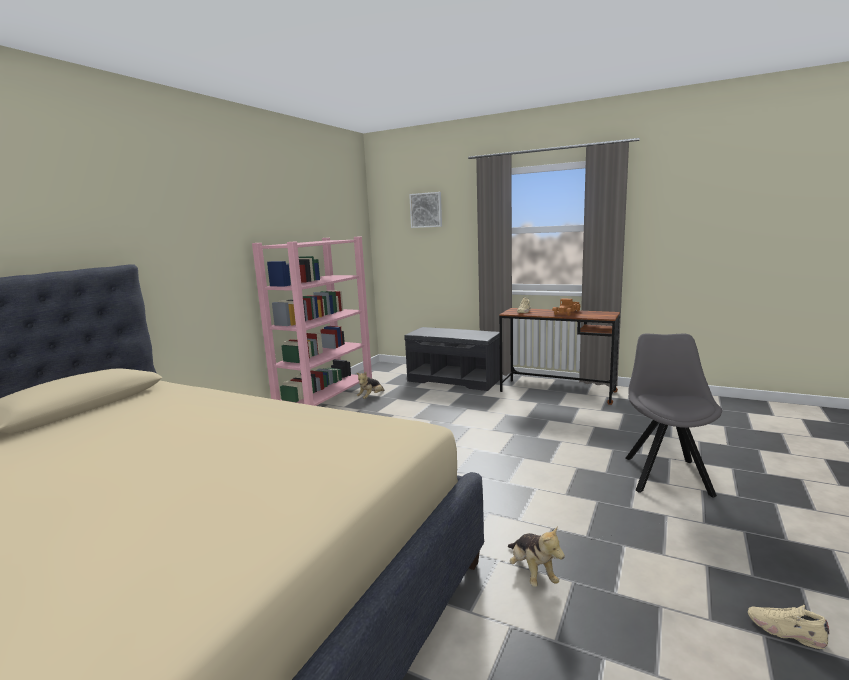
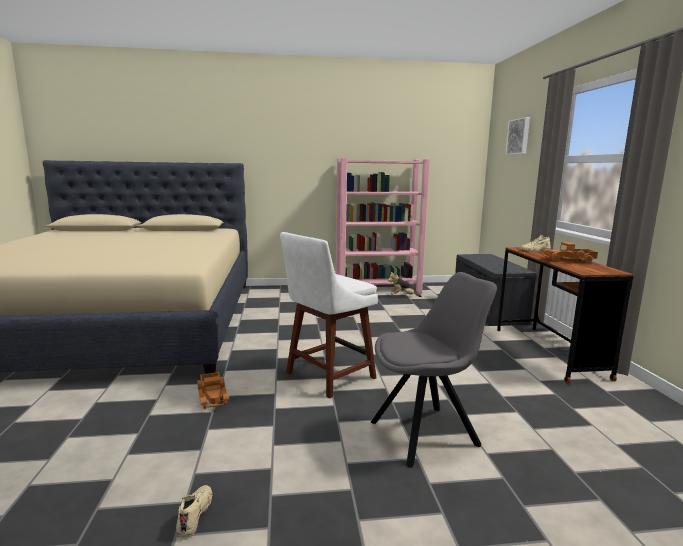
camera: 55 degrees right, 0 degrees up
(532, 488) = (326, 376): none -> white chair
(532, 573) = (213, 396): plush toy -> toy truck

